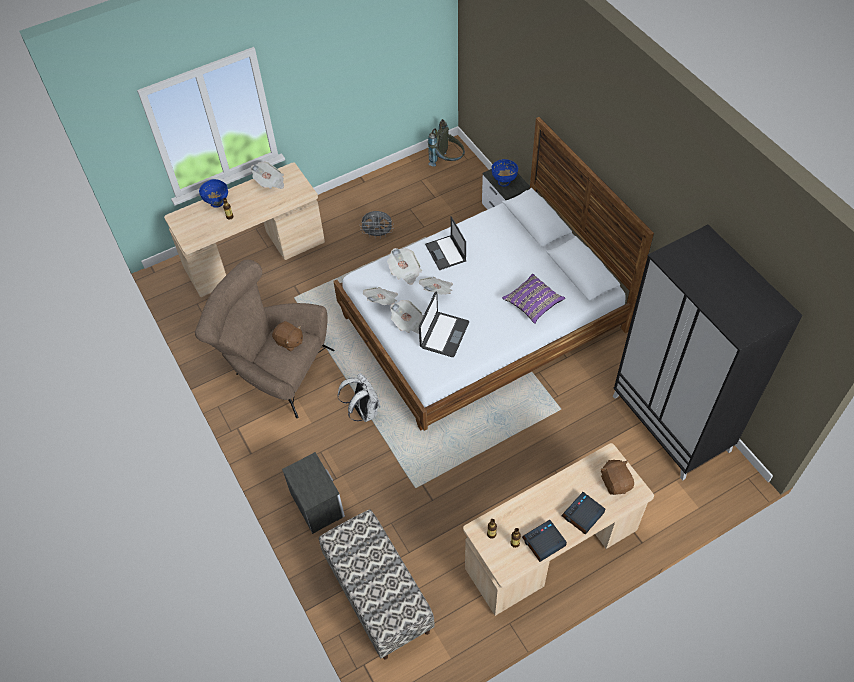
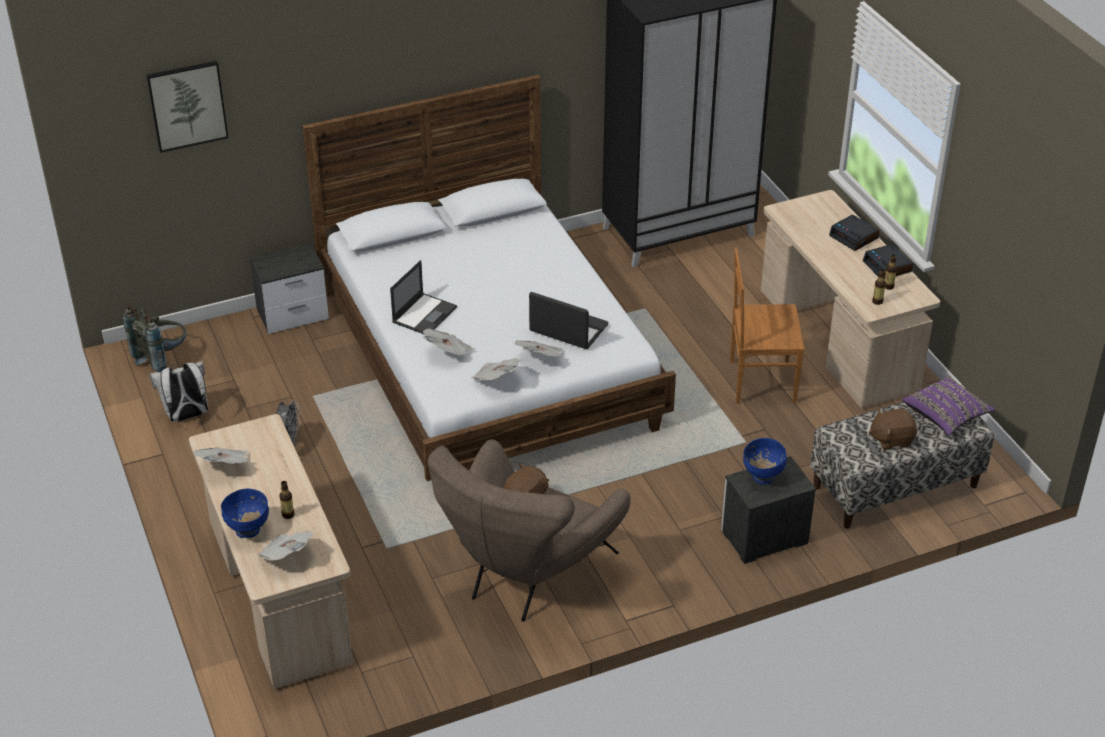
camera: 85 degrees left, 15 degrees down
(363, 411) = (618, 483): white backpack -> white backpack (186, 416)
(437, 291) = (492, 327): newspaper -> newspaper (286, 555)
(446, 253) = (424, 314): laptop -> laptop turned 45 degrees counterclockwise
(488, 494) = (759, 381): none -> brown chair
(501, 46) = (187, 105): none -> picture
(504, 181) = (288, 265): blue bowl -> blue bowl (762, 477)
(533, 303) = (534, 252): purple pillow -> purple pillow (946, 415)
(615, 482) = (814, 211): brown plush toy -> brown plush toy (891, 439)

